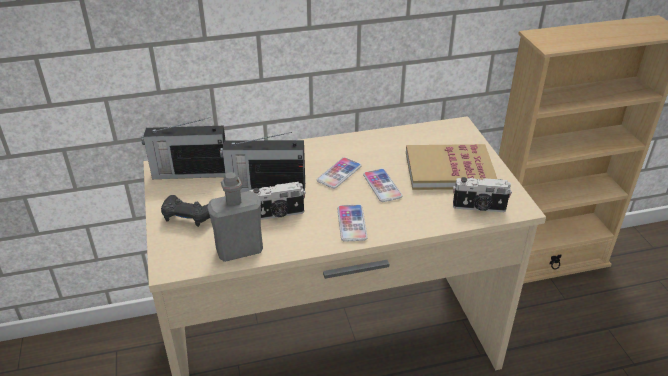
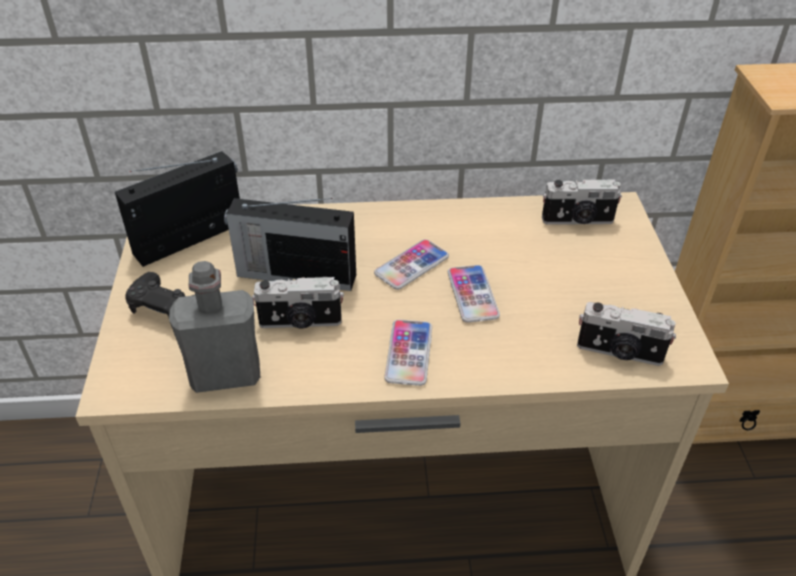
camera: 10 degrees right, 5 degrees up
(189, 173) = (191, 237): radio -> radio turned 135 degrees clockwise
(436, 136) = (578, 221): none -> camera
(449, 170) = (585, 280): book -> none

